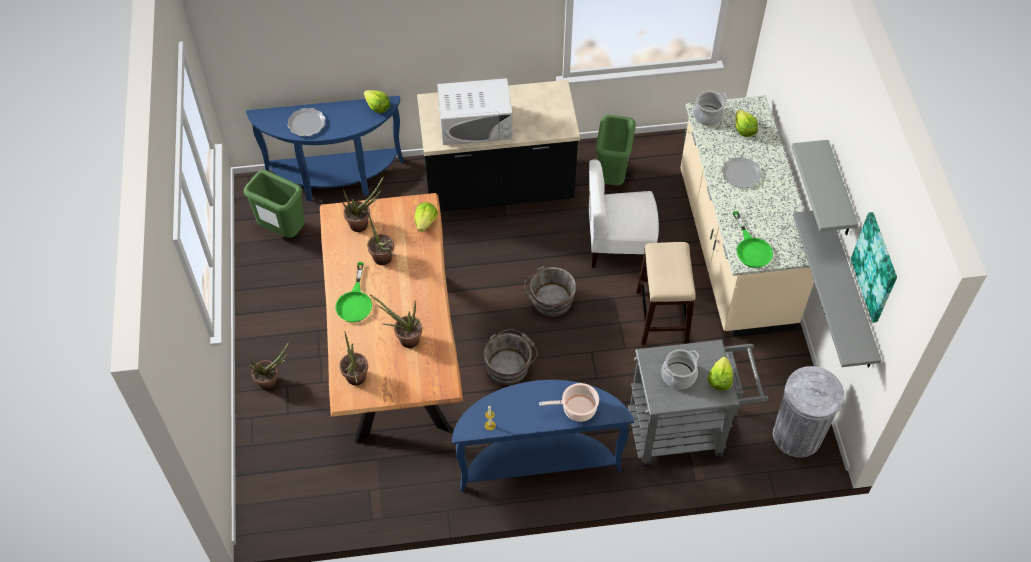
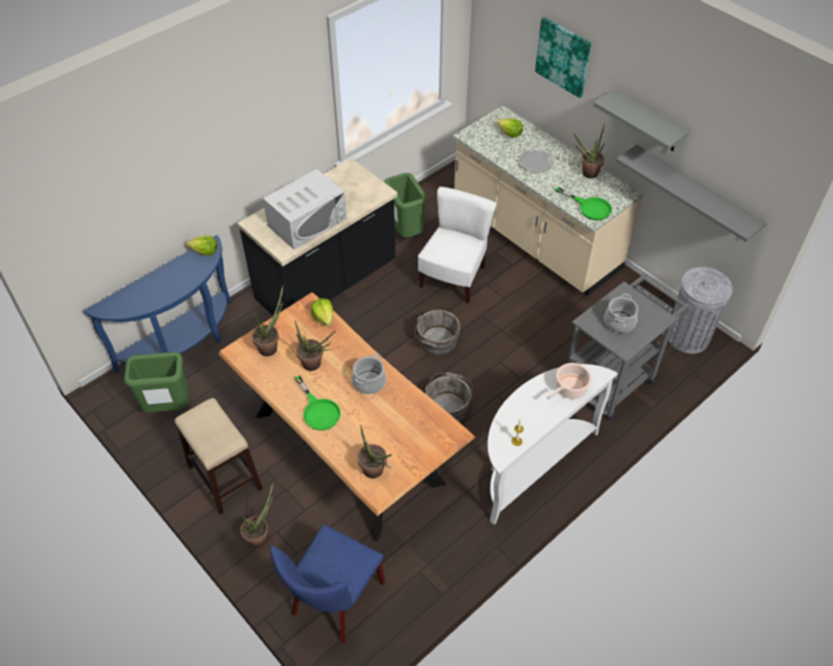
camera: 35 degrees left, 5 degrees down
(285, 470) = (334, 602): none -> blue chair
(306, 124) = (151, 294): plate -> none
(405, 339) = (387, 415): potted plant -> potted plant (586, 174)
(538, 461) = (532, 464): blue console table -> white console table
(618, 247) = (453, 277): white chair -> white chair turned 150 degrees clockwise
(661, 316) = (527, 308): stool -> stool (224, 477)
(708, 116) = (476, 136): cooking pot -> cooking pot (369, 382)
(719, 380) = (649, 308): lettuce -> none
(876, 267) = (730, 151): picture -> picture (563, 57)

